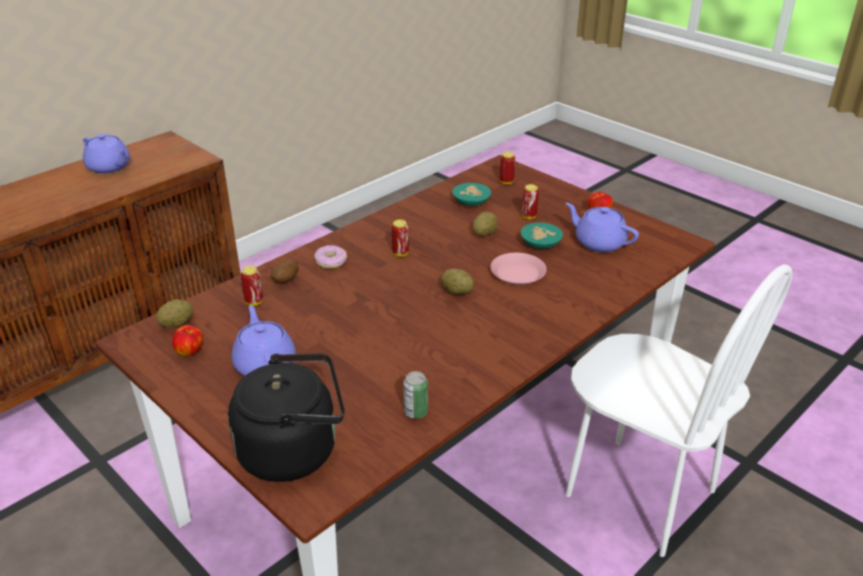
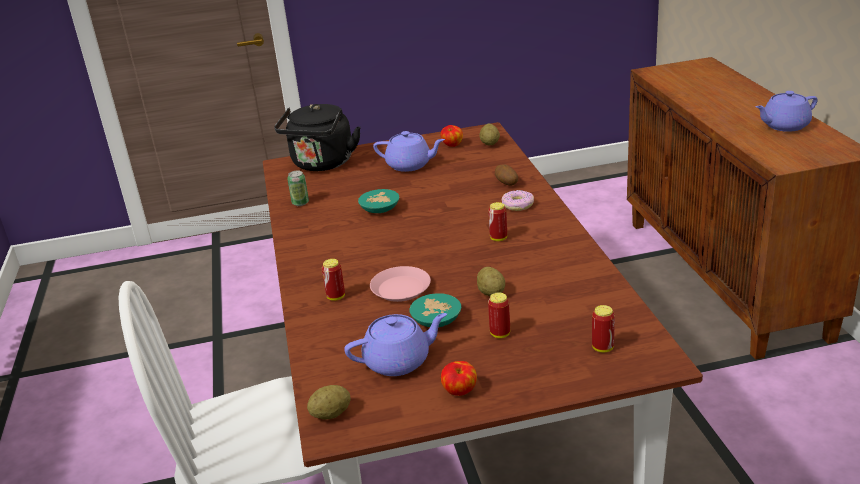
camera: 125 degrees right, 5 degrees down
(254, 302) = (489, 169): can -> can (336, 297)
(457, 292) = (409, 250): potato -> potato (331, 414)
(471, 201) = (570, 306): turquoise bowl -> turquoise bowl (381, 210)

